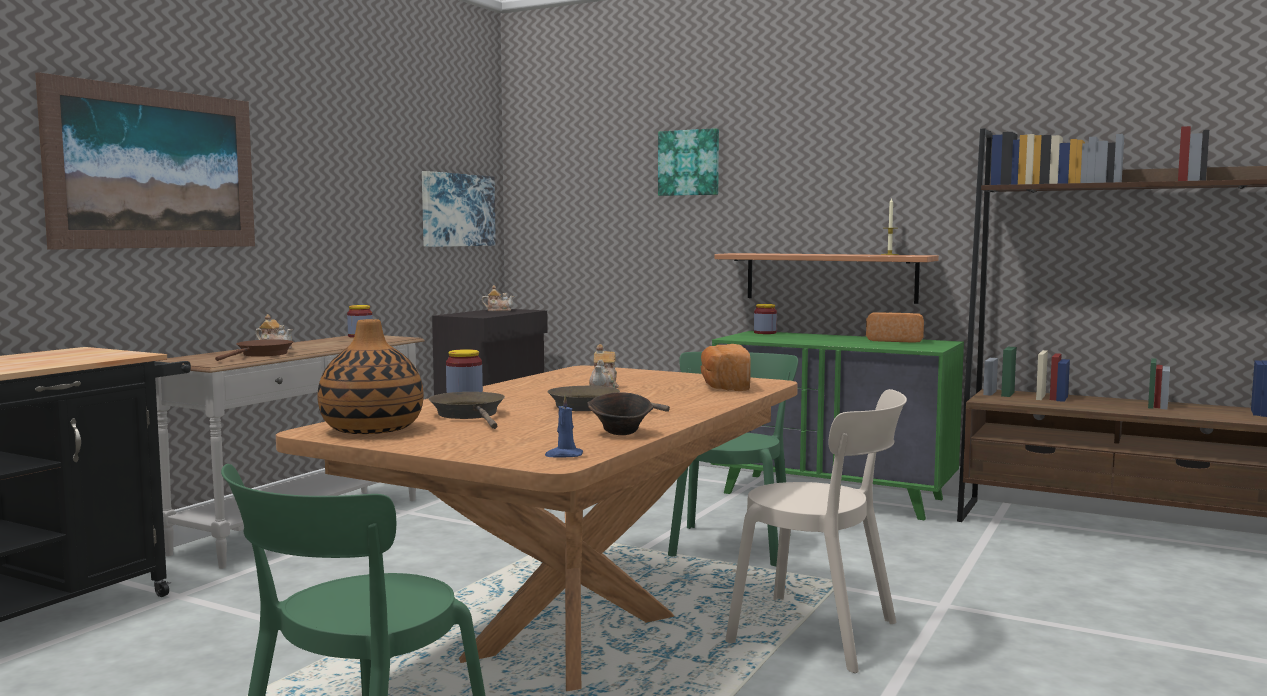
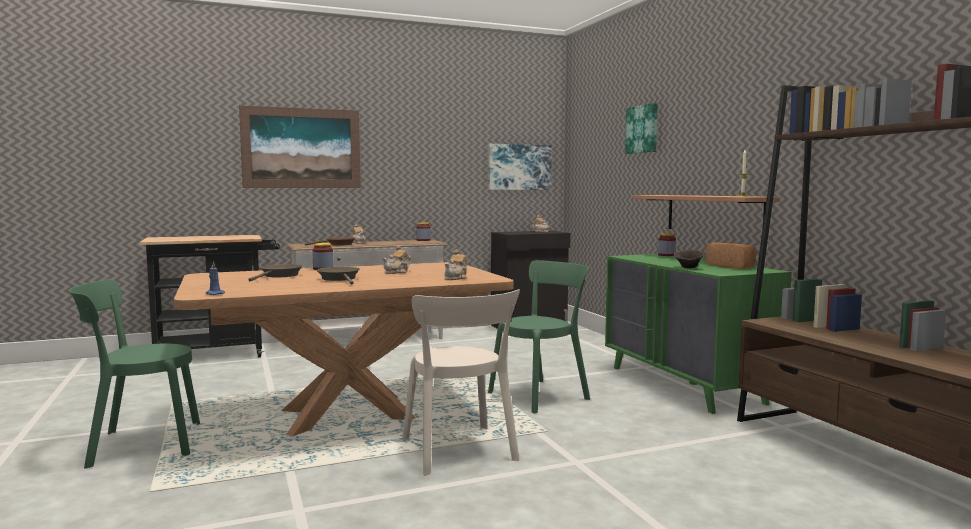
camera: 40 degrees right, 0 degrees up
(372, 429) = (220, 276): vase -> none
(621, 433) = (284, 290): brown bowl -> brown bowl (688, 267)
(724, 386) = (456, 278): bread -> teapot

